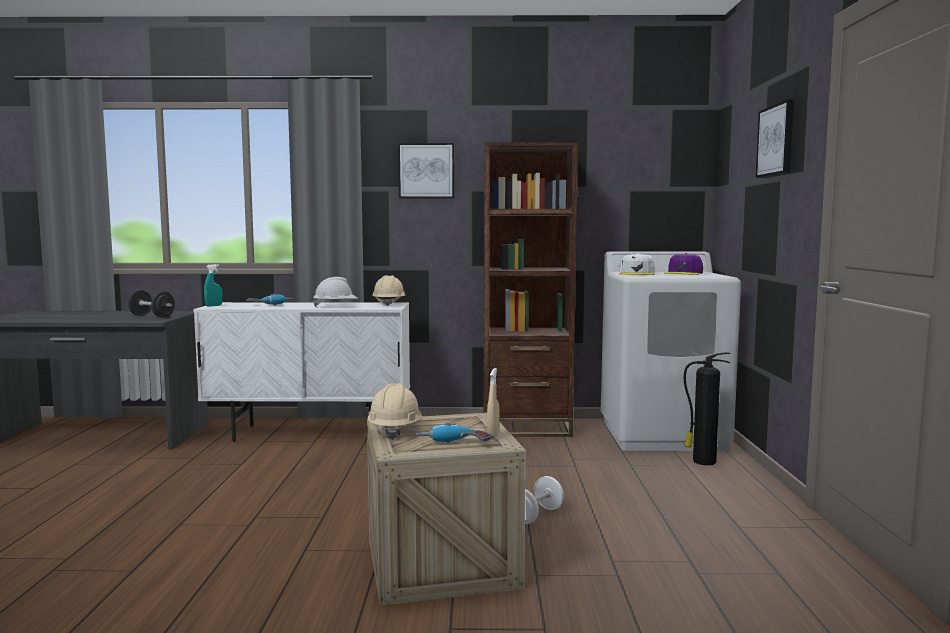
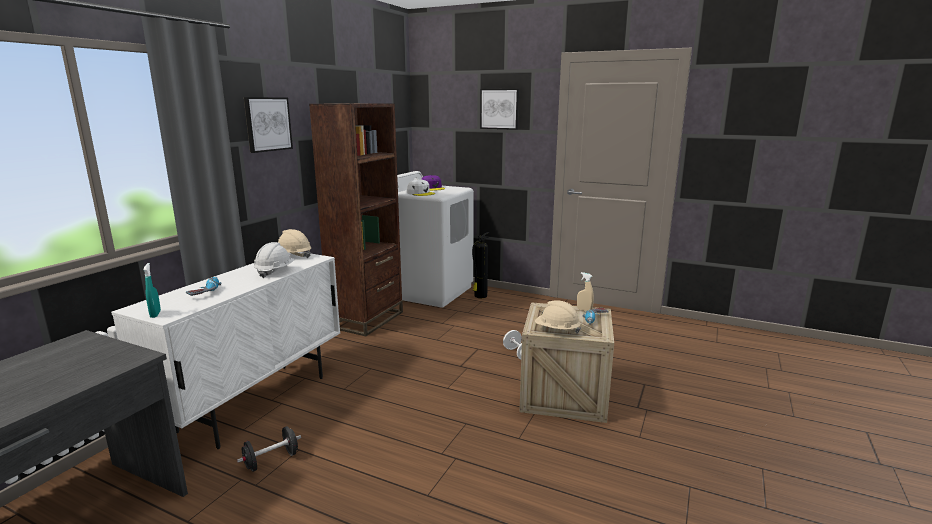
camera: 65 degrees left, 10 degrees up
(152, 316) = (84, 358): black dumbbell -> black dumbbell (271, 460)

